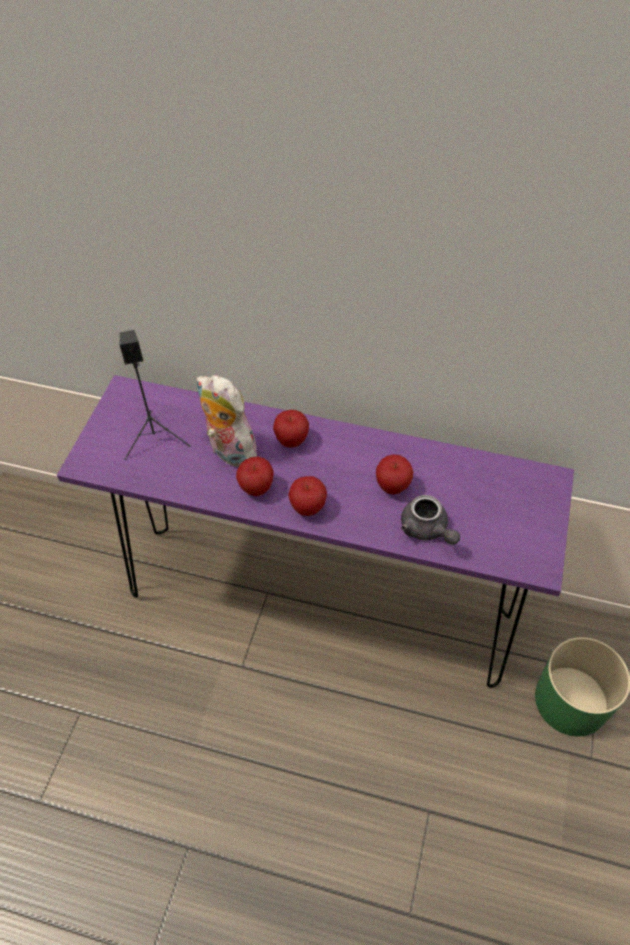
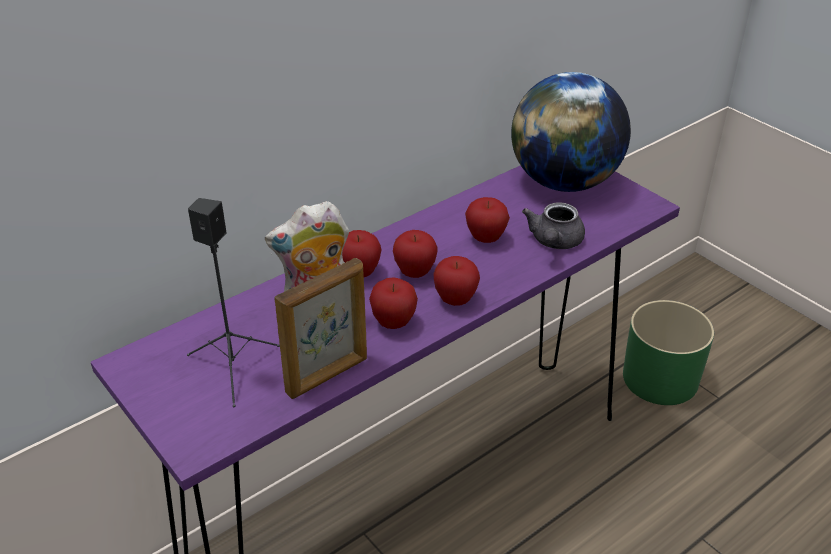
camera: 55 degrees left, 15 degrees down
(182, 486) = (328, 376): none -> picture frame
(317, 469) = (415, 272): none -> apple
(427, 530) = (554, 242): grey teapot -> grey teapot turned 105 degrees clockwise
(514, 496) = (564, 182): none -> globe

